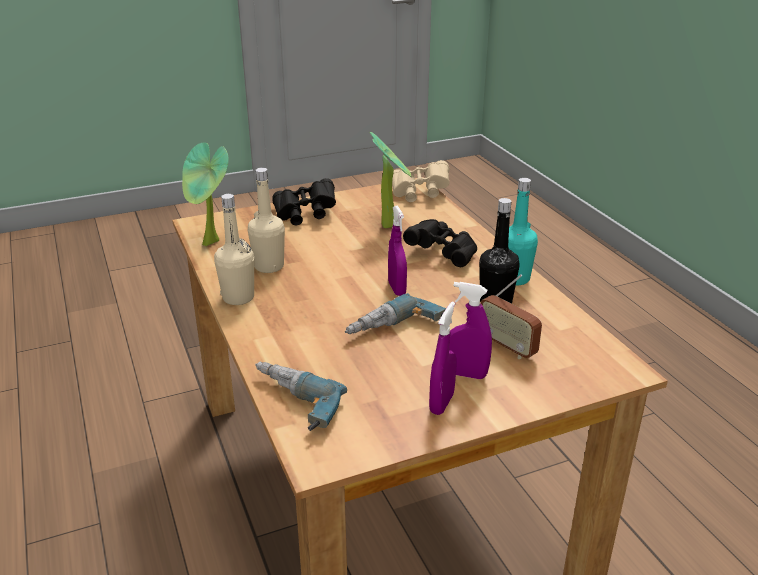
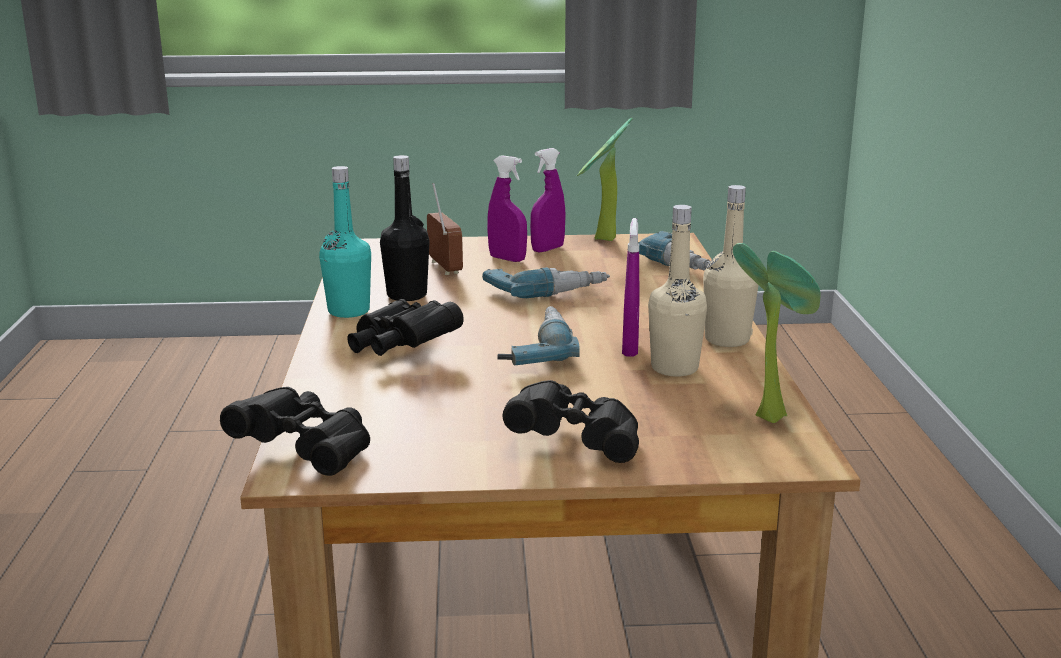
camera: 160 degrees left, 10 degrees down
(363, 266) = (532, 349): none -> power drill
(391, 224) = (431, 400): potted plant -> potted plant (602, 240)
(397, 289) = (509, 321): purple spray bottle -> purple spray bottle (630, 349)
(419, 193) = (306, 451): beige binoculars -> black binoculars

